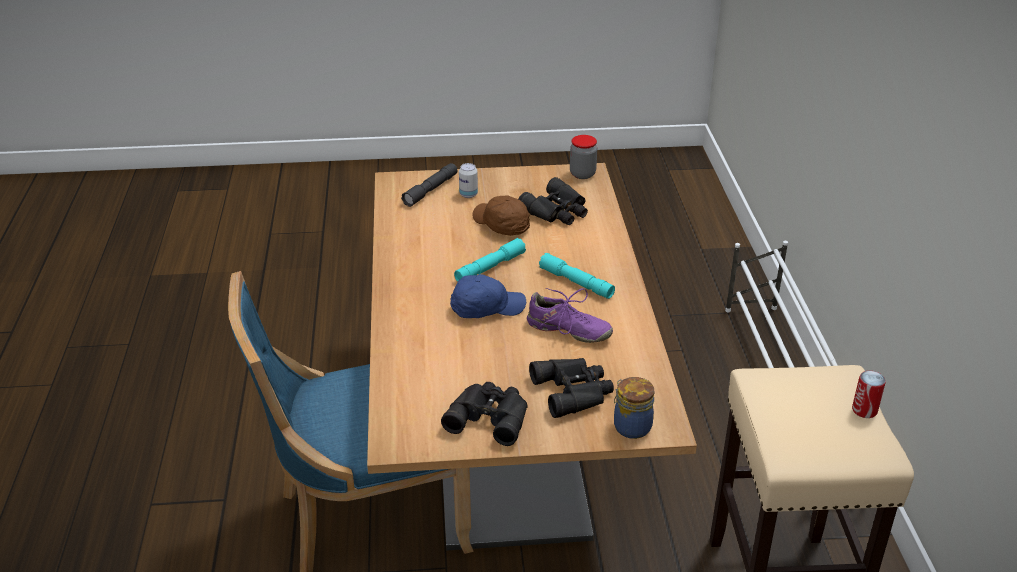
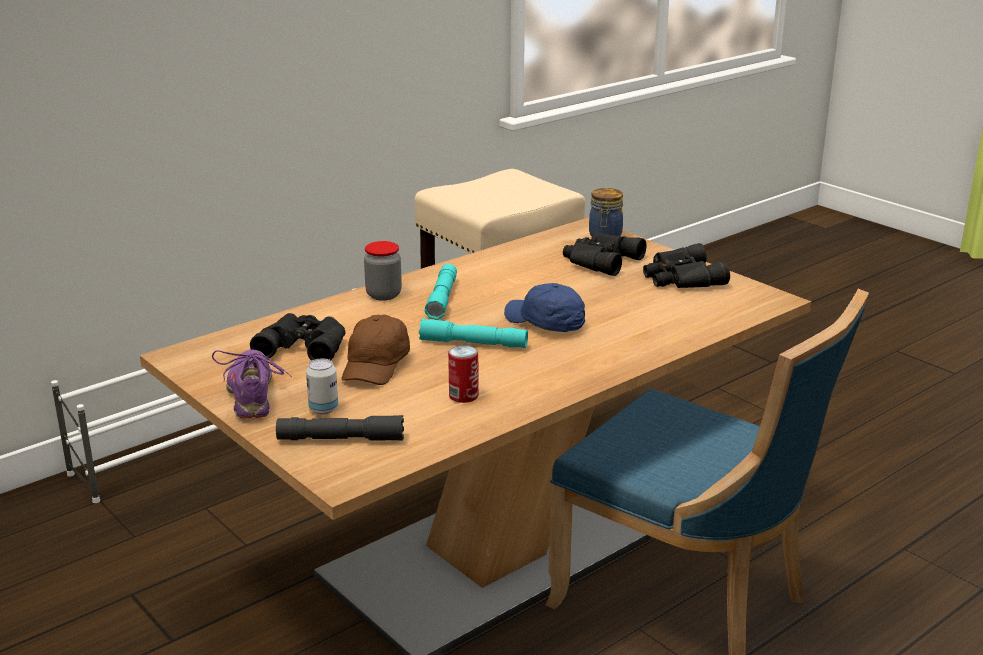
camera: 125 degrees left, 10 degrees down
(568, 330) = (524, 282): purple shoe -> purple shoe (253, 395)
(582, 174) = (189, 357): jar -> jar (383, 295)
(864, 410) = (472, 183): can -> can (463, 396)

